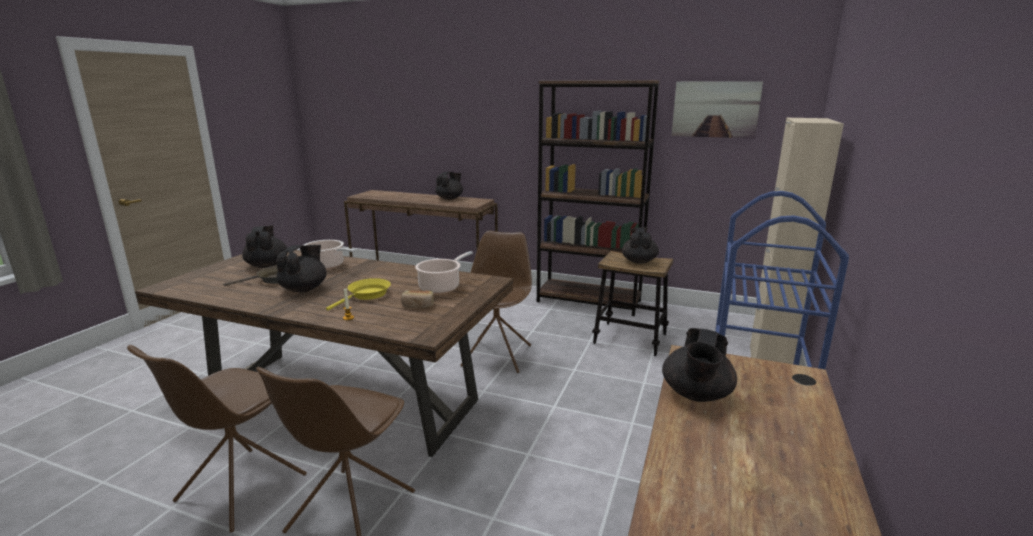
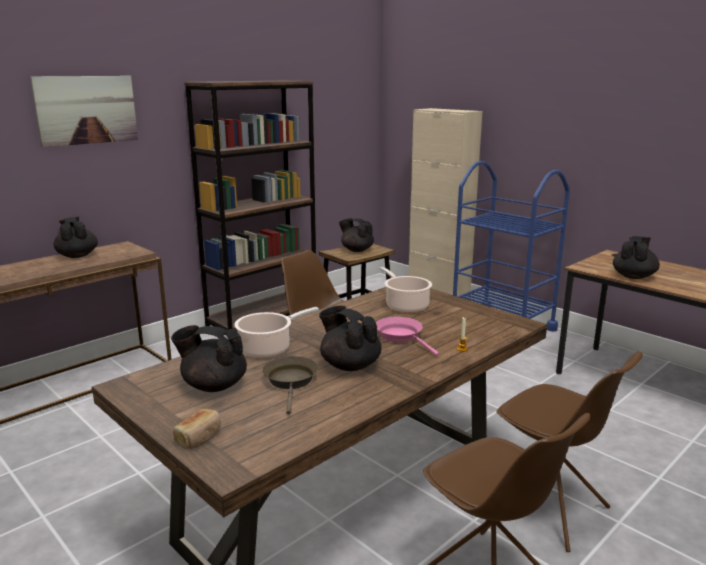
camera: 65 degrees left, 0 degrees up
(367, 295) = (401, 336): yellow frying pan -> pink frying pan
(418, 305) = (449, 319): bread -> bread (199, 437)
(696, 395) = (633, 276): black teapot -> black teapot turned 105 degrees counterclockwise
(715, 109) = (323, 106): picture -> picture (87, 110)

